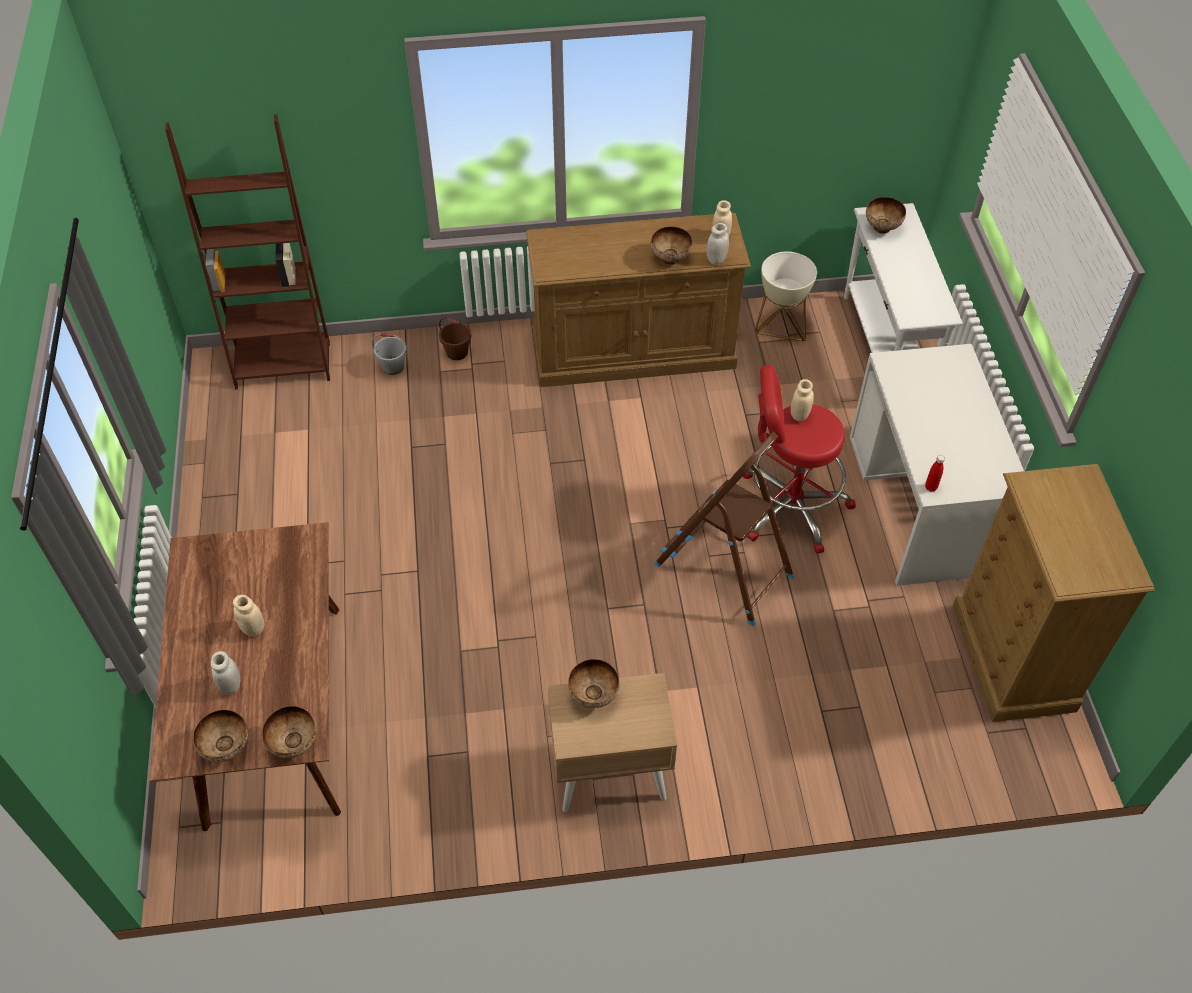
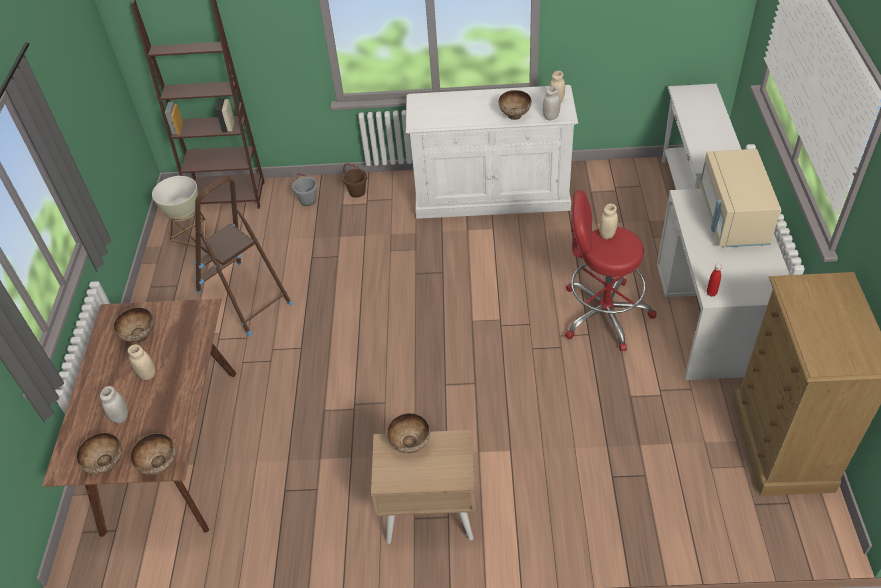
camera: 10 degrees right, 5 degrees down
(635, 352) = (492, 196): brown cabinet -> white cabinet
(722, 569) = (541, 359): brown step ladder -> brown step ladder (243, 296)
(780, 326) = (609, 181): planter -> planter (191, 236)
(882, 228) = (689, 100): bowl -> bowl (139, 337)
(947, 388) = (732, 218): none -> beige microwave

